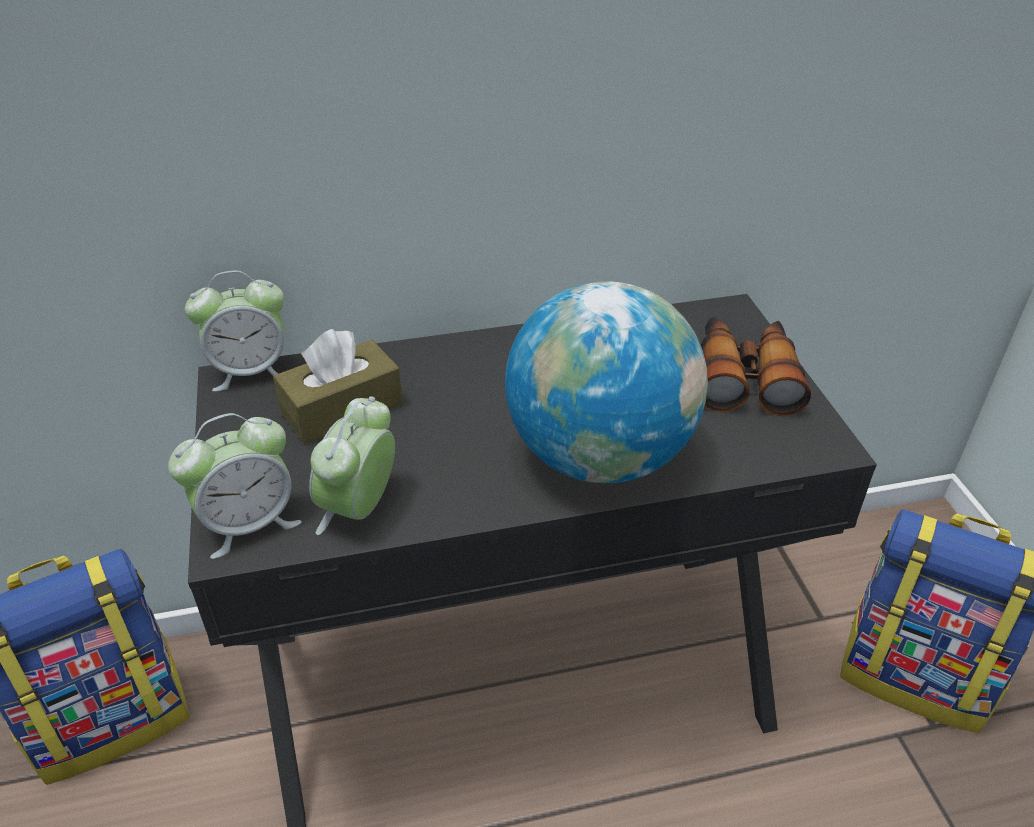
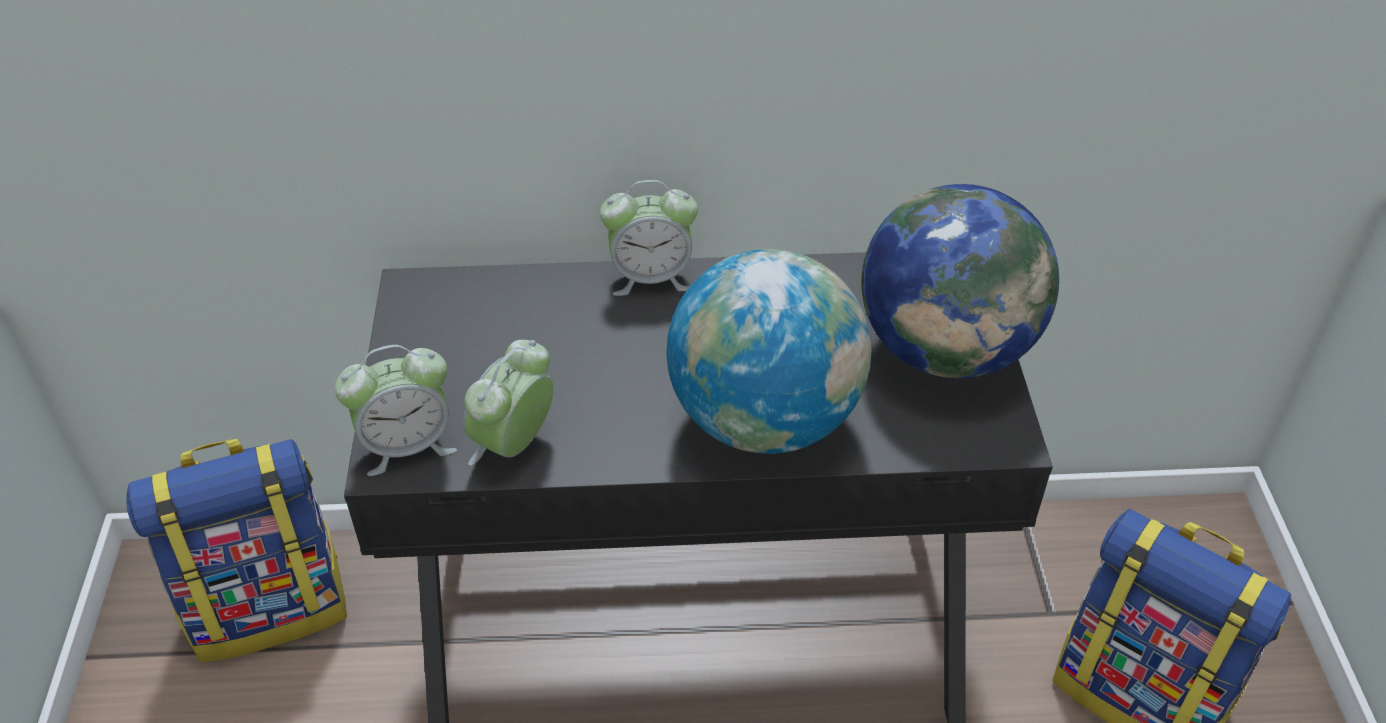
camera: 10 degrees right, 5 degrees up
(251, 372) = (433, 281): alarm clock -> alarm clock (651, 277)
(342, 408) = (517, 334): brown tissue box -> none
(745, 377) = (946, 349): binoculars -> globe

